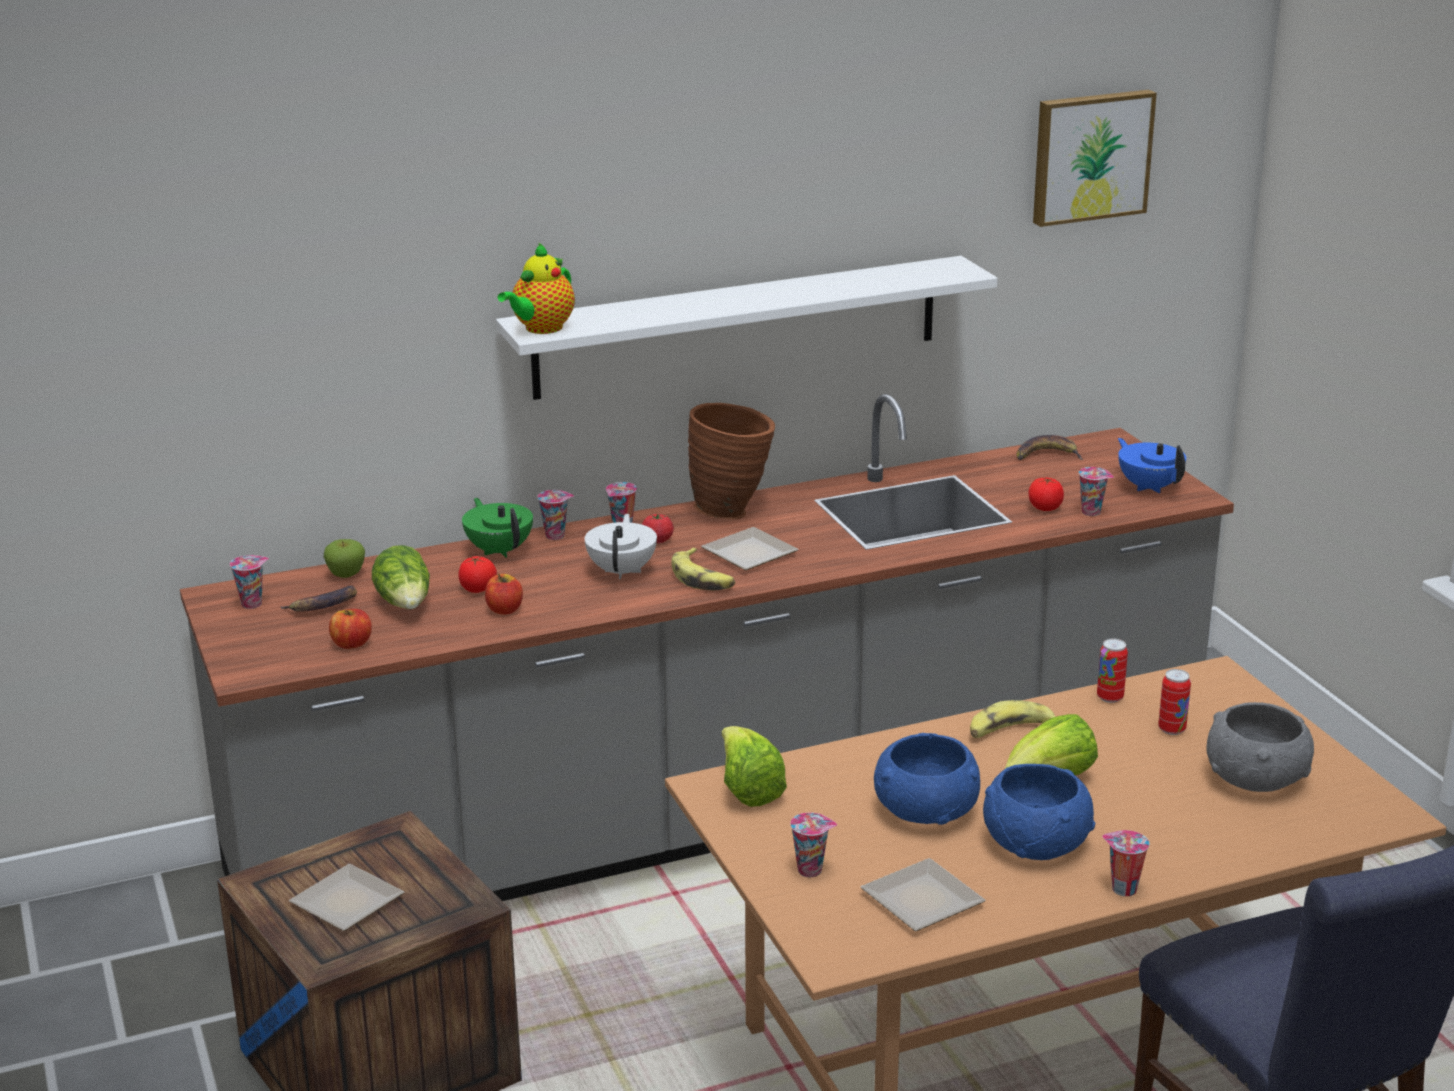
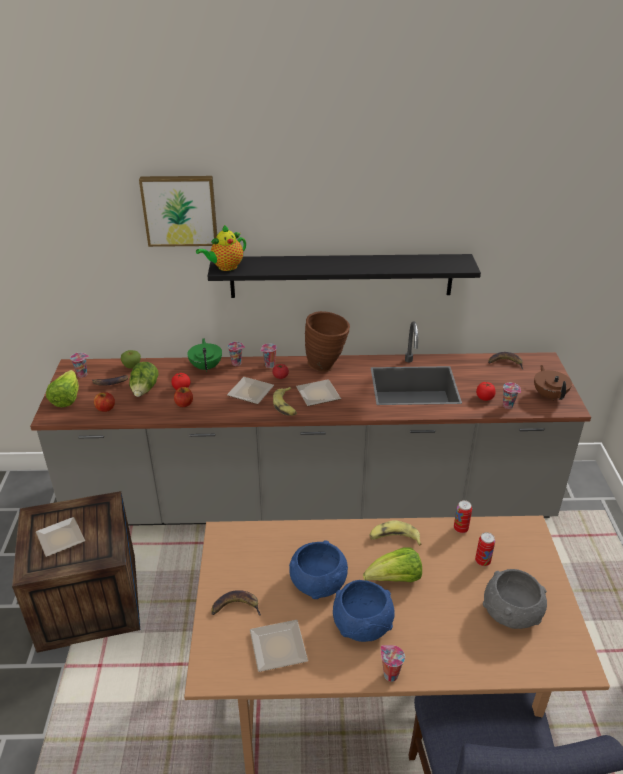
camera: 20 degrees right, 10 degrees up
(622, 571) = (252, 392): white teapot -> plate
(738, 327) = (341, 275): white shelf -> black shelf
(748, 789) = (239, 541): lettuce -> lettuce (66, 398)
(811, 870) = (236, 607): cup -> banana
(1090, 156) = (557, 209): picture -> picture (180, 210)
(1149, 487) = (549, 395): blue teapot -> brown teapot

